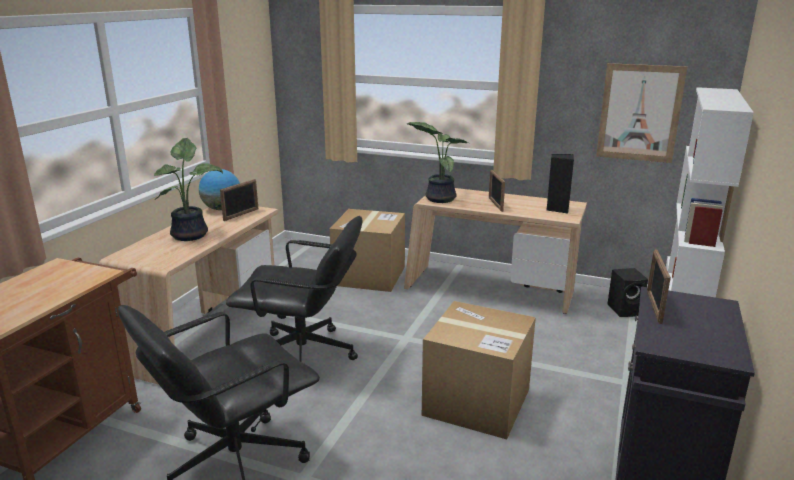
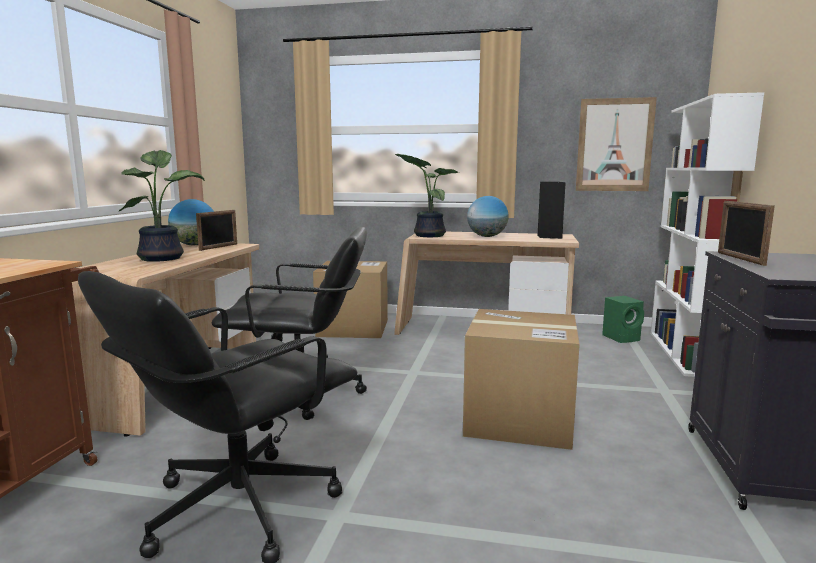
camera: 10 degrees left, 10 degrees down
(495, 204) = (487, 236): picture frame -> globe
(625, 310) = (622, 338): black speaker -> green speaker

